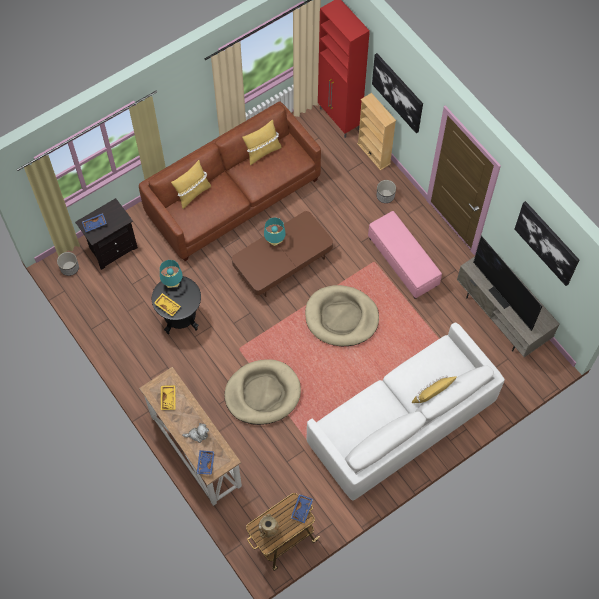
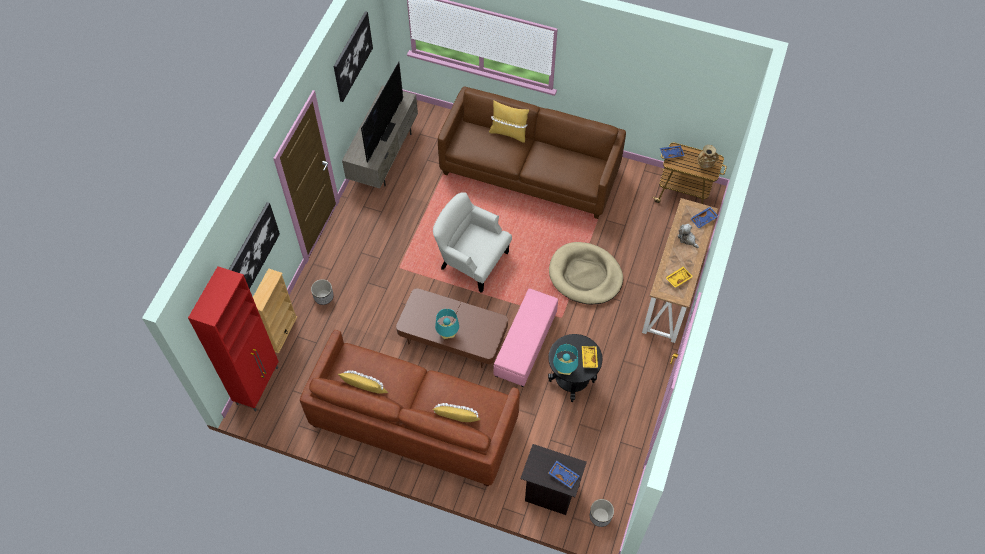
camera: 125 degrees left, 5 degrees down
(341, 317) = (472, 260): beige dog bed -> white armchair
(401, 423) = (530, 171): white sofa -> brown sofa
(403, 261) = (383, 246): pink ottoman -> pink ottoman (525, 344)

